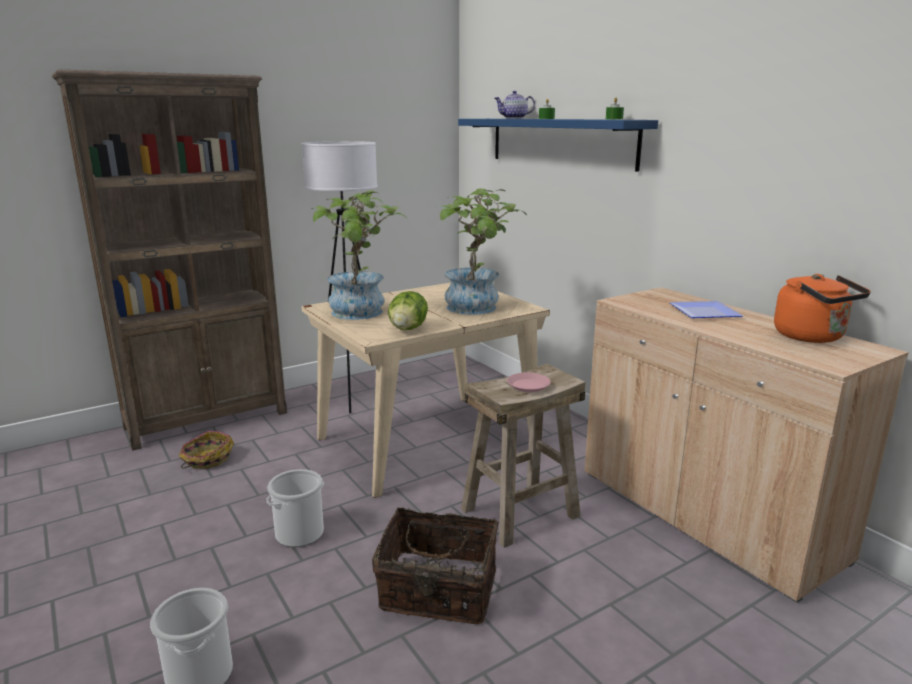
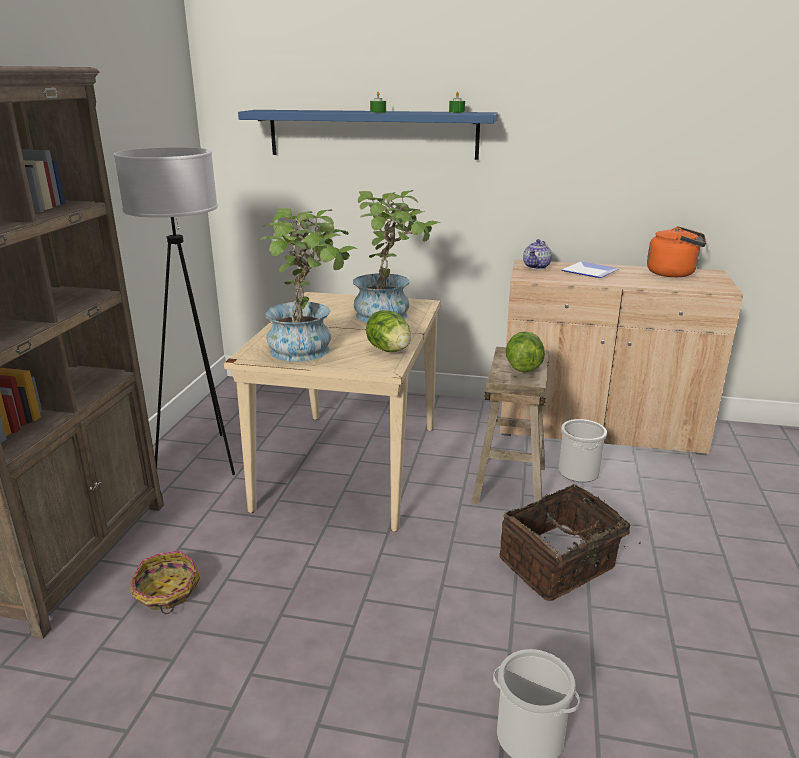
camera: 45 degrees left, 5 degrees up
(300, 533) = (394, 593): bucket -> bucket (578, 472)
(514, 118) = (317, 111): teapot -> teapot (537, 267)
(528, 386) = (523, 367): pink plate -> lettuce

